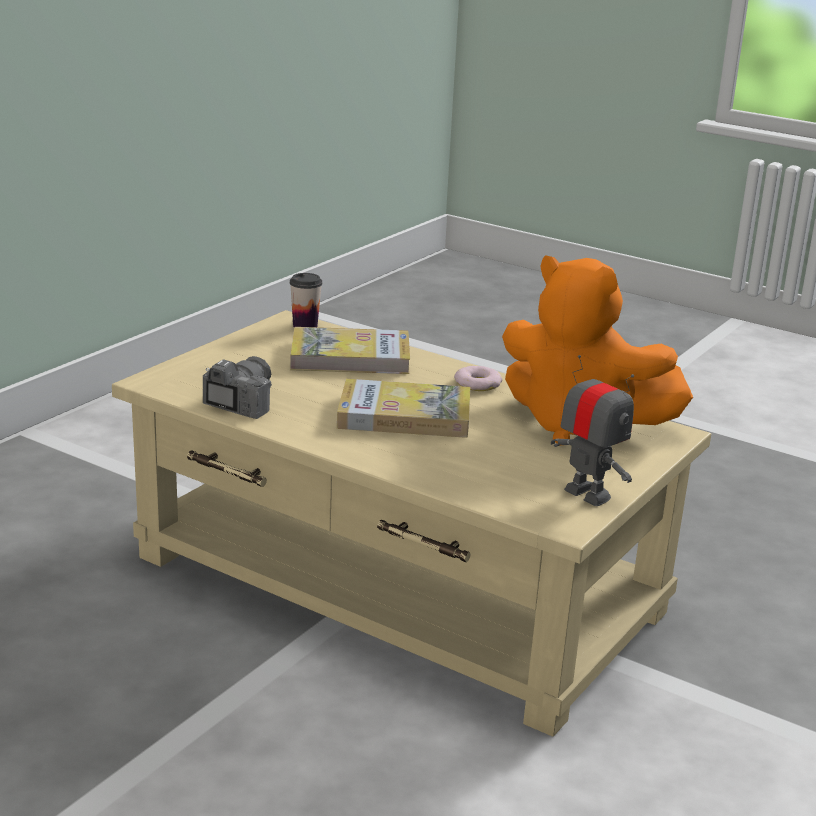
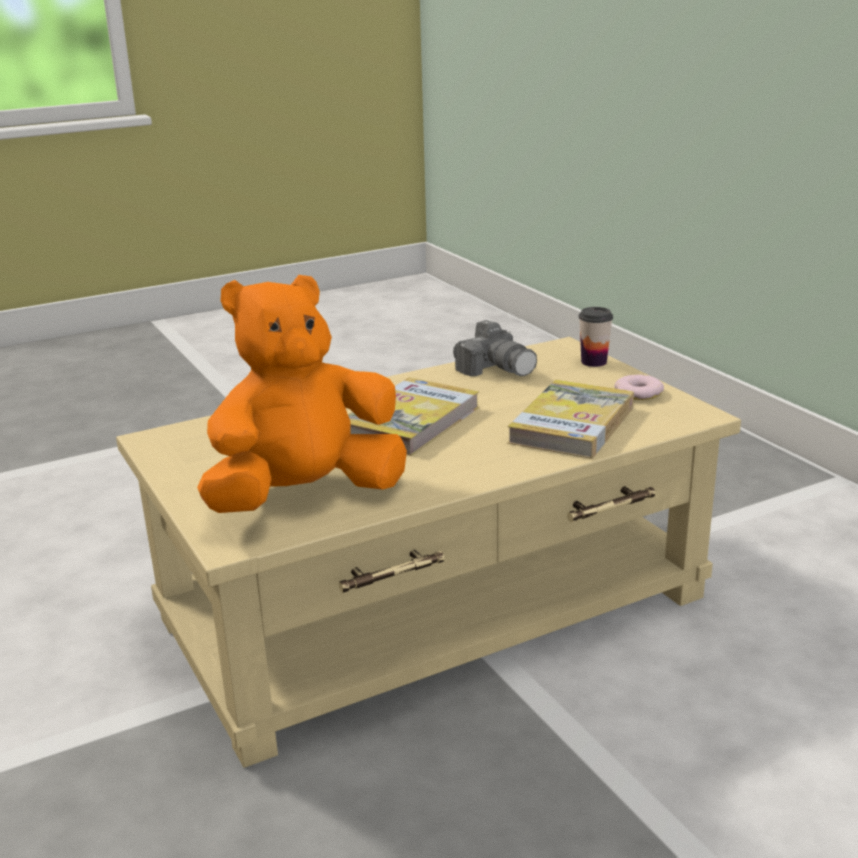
camera: 120 degrees right, 0 degrees up
(305, 326) = (679, 419): cup -> cup (594, 362)
(477, 384) = (454, 471): donut -> donut (638, 393)
(587, 494) = (180, 459): toy robot -> none

